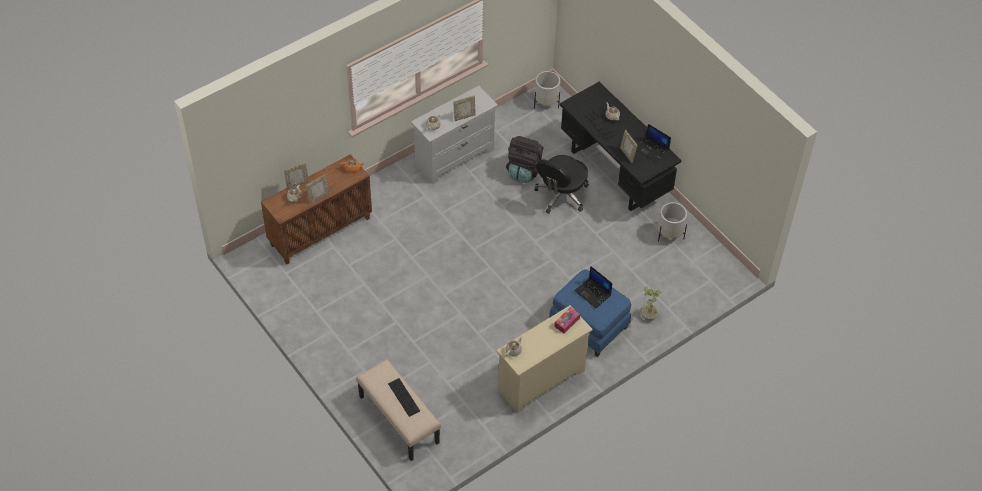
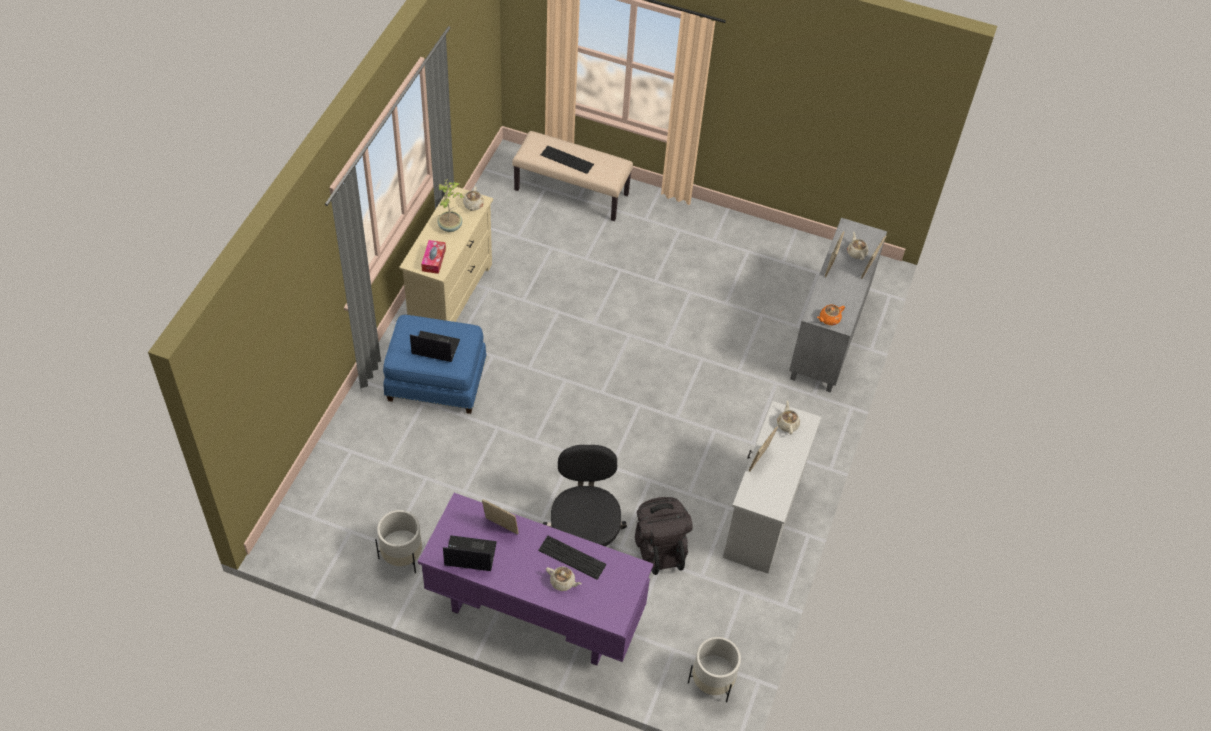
camera: 145 degrees right, 0 degrees up
(320, 231) = (829, 336): brown cabinet -> grey cabinet
(615, 173) = (534, 614): black desk -> purple desk
(648, 315) = (369, 428): potted plant -> potted plant (450, 226)

